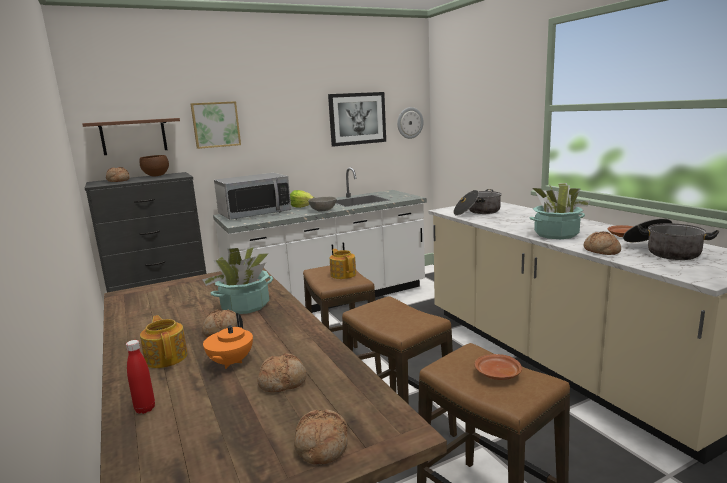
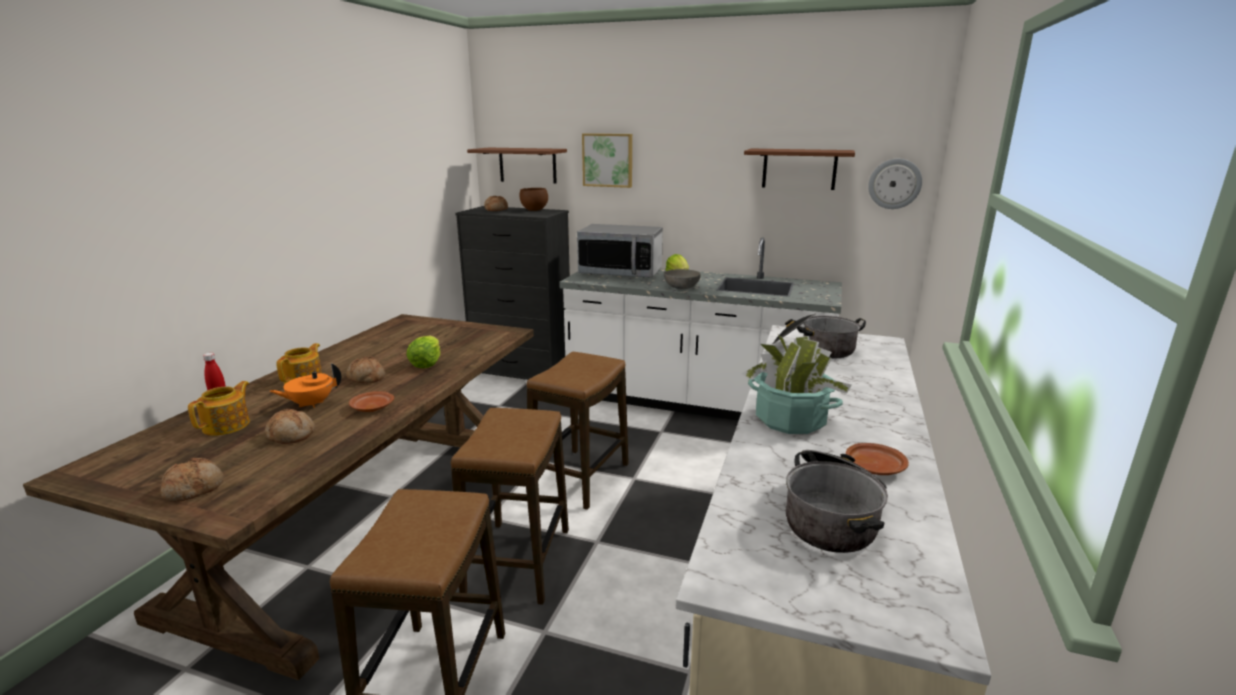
camera: 45 degrees right, 5 degrees up
(245, 306) = (426, 364): potted plant -> lettuce
(343, 274) = (586, 370): teapot -> teapot (228, 425)
(357, 118) = (799, 169): picture -> brown shelf
(497, 374) = (421, 533): brown plate -> brown plate (372, 408)
(601, 251) = (755, 468): bread -> none

